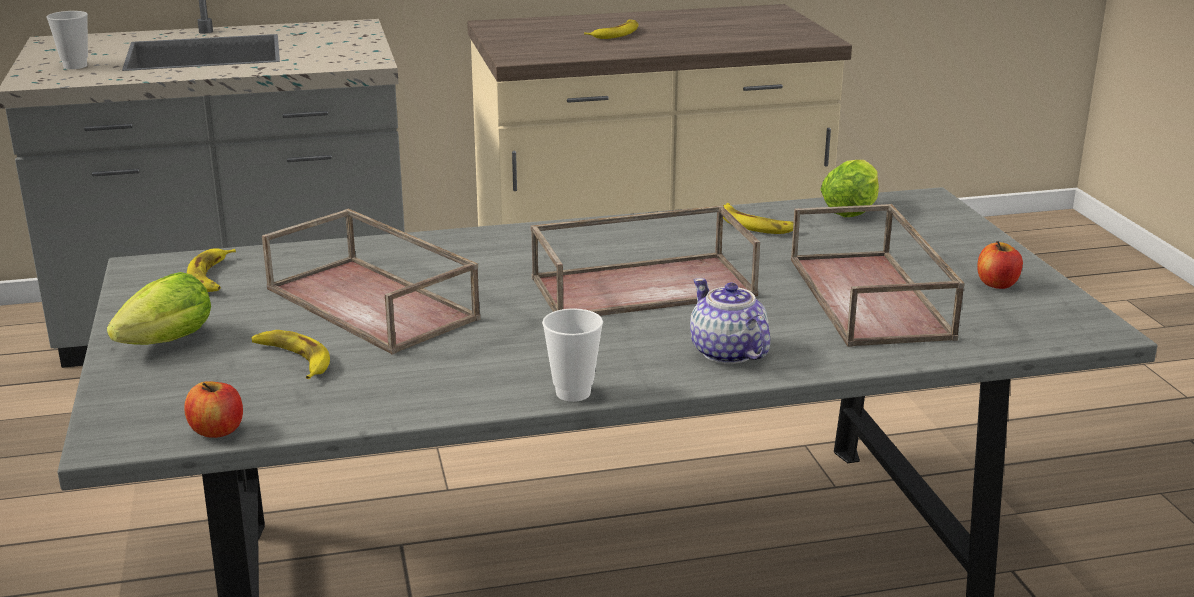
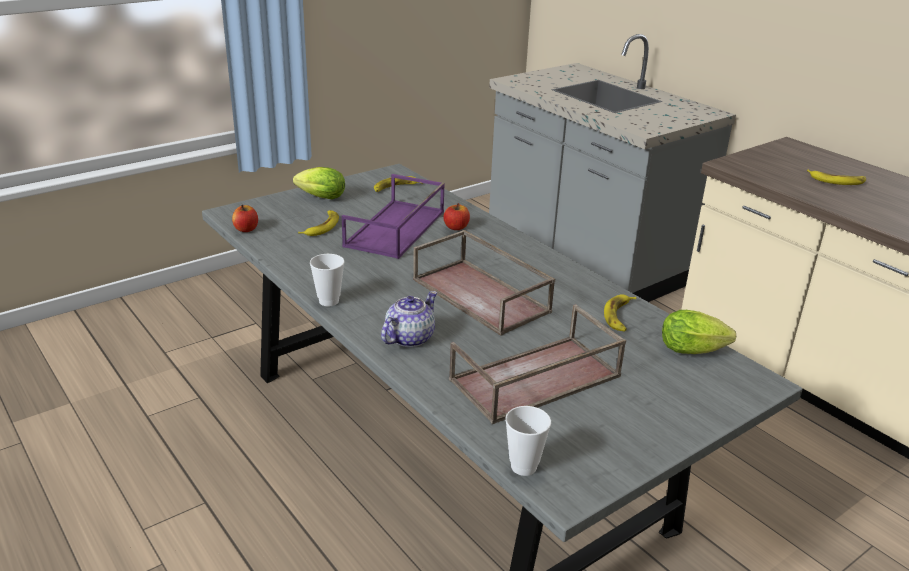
camera: 65 degrees right, 5 degrees up
(75, 66) = (544, 80): cup -> cup (523, 466)
(374, 303) = (396, 229): brown tray -> purple tray
(997, 284) = (612, 434): apple -> apple (456, 227)

